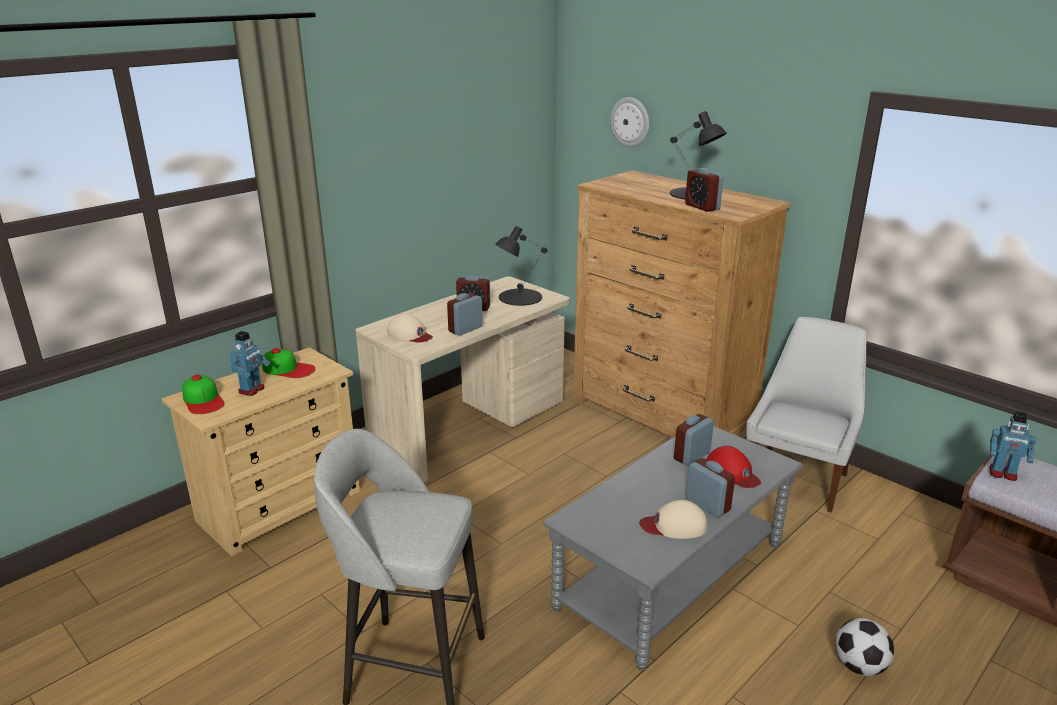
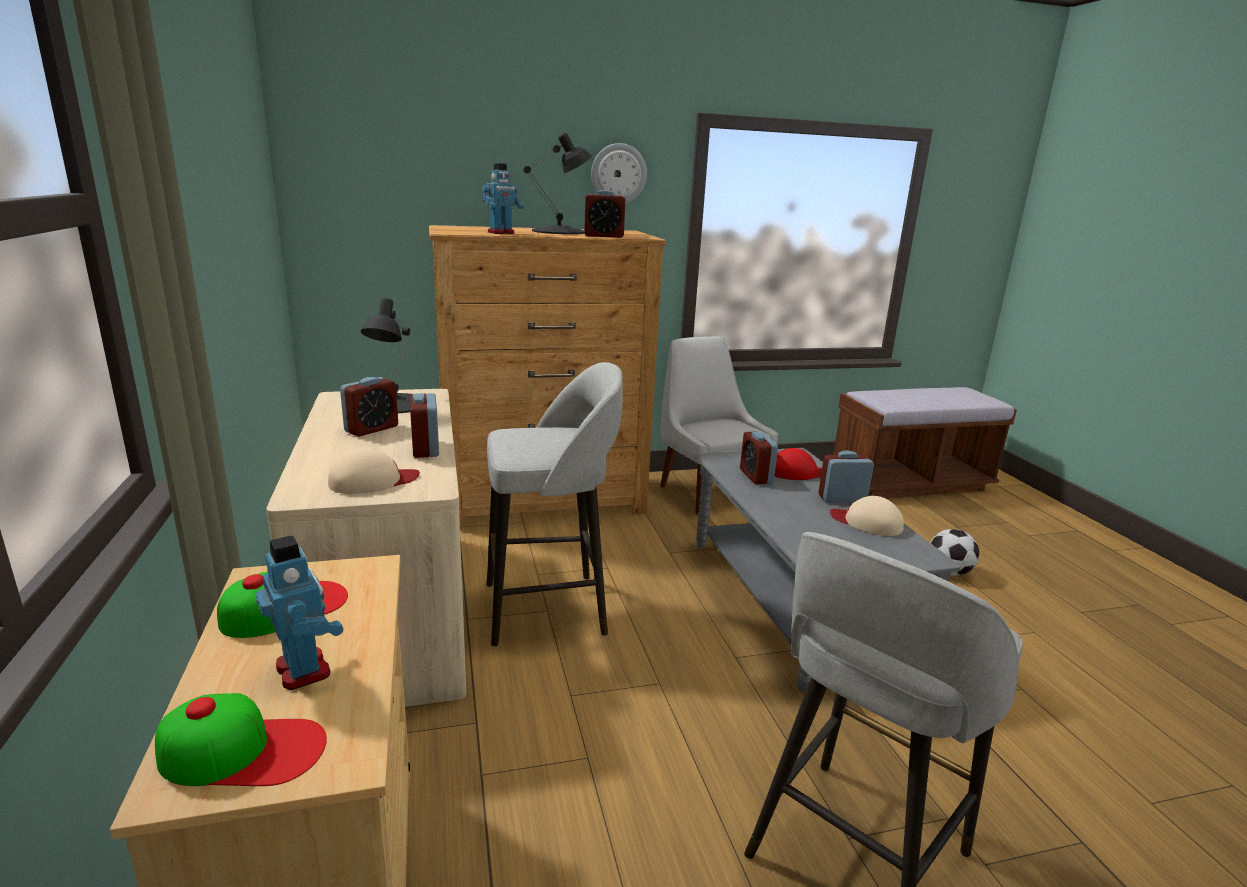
camera: 60 degrees left, 5 degrees down
(531, 473) = (549, 608): none -> grey stool
(630, 122) = (412, 164): wall clock -> wall clock (618, 174)
(674, 525) = (867, 522): beige cap -> beige cap turned 90 degrees clockwise
(1003, 474) = (885, 401): toy robot -> toy robot (501, 233)

